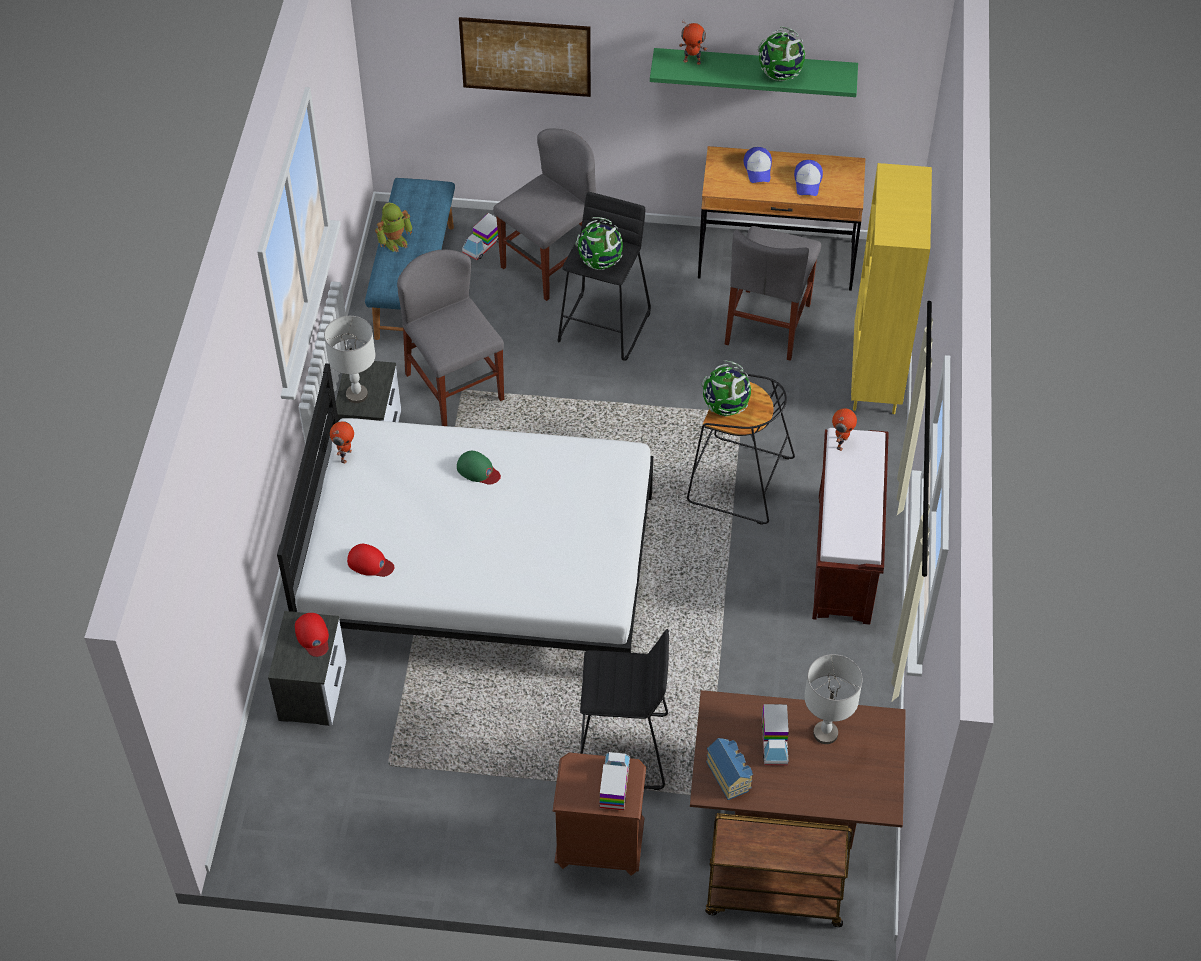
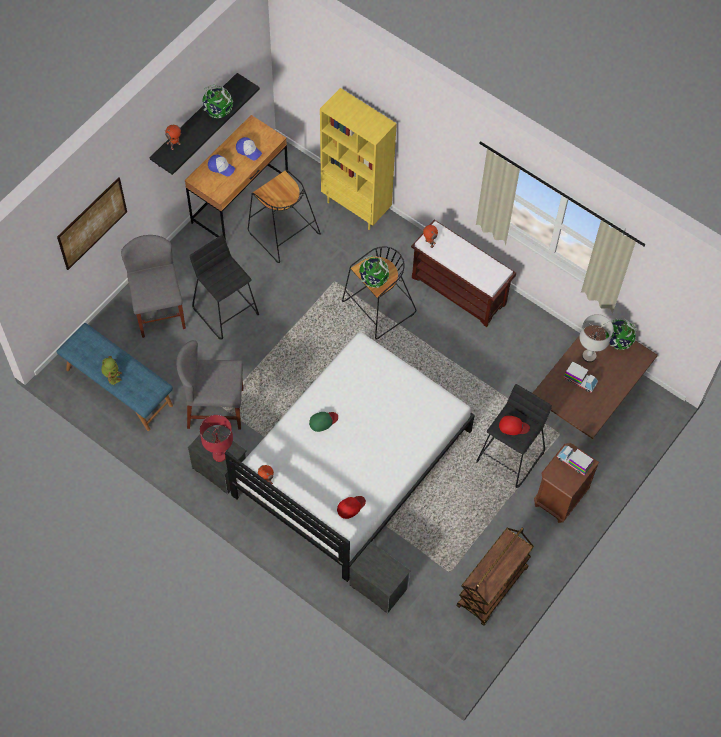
camera: 60 degrees left, 10 degrees up
(313, 636) = (376, 561): red cap -> red cap (513, 426)
(356, 395) = (219, 455): grey table lamp -> red table lamp
(483, 244) = (117, 337): toy truck -> none
(599, 262) = (229, 280): globe -> globe (617, 342)
(729, 775) = (587, 411): toy house -> none
(754, 70) = (195, 122): green shelf -> black shelf
(768, 324) = (282, 233): grey chair -> black stool
(773, 896) = (632, 437): brown cart -> brown cart (492, 588)

